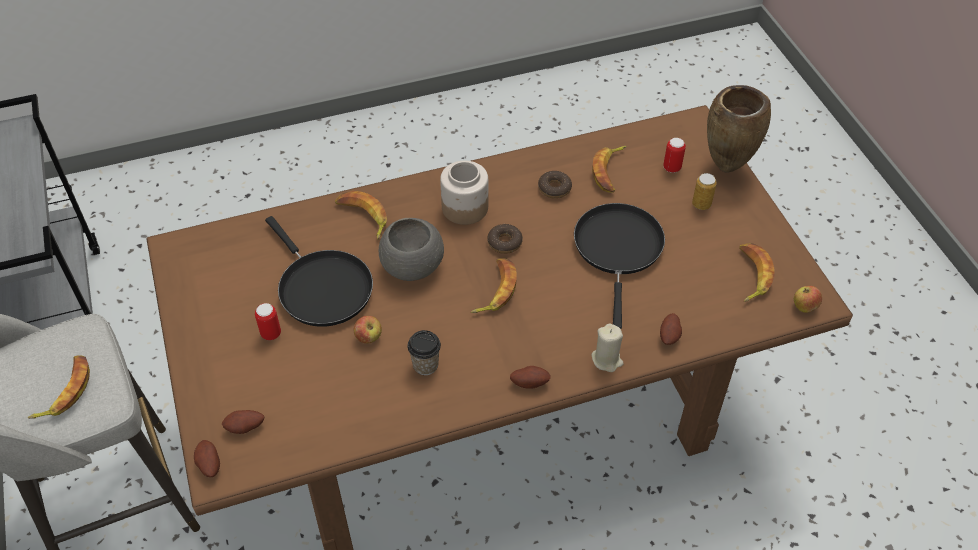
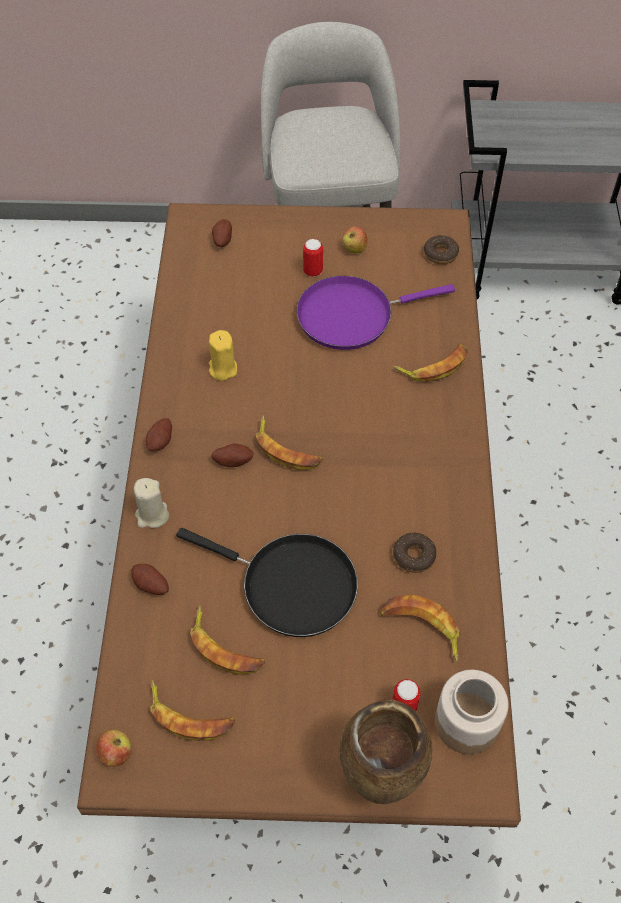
camera: 110 degrees right, 5 degrees up
(65, 391) = (315, 149): banana -> banana (225, 647)
(208, 465) = (199, 215): potato -> potato (233, 461)
(322, 287) = (351, 316): black frying pan -> purple frying pan
(368, 337) = (275, 336): apple -> apple (354, 249)
(411, 266) = (349, 389): grey bowl -> none
(425, 365) = (222, 369): cup -> yellow candle
(464, 208) = (414, 457): jar -> jar (466, 722)
(504, 242) = (348, 478): donut -> donut (440, 254)
(701, 204) = (325, 714): can -> none

